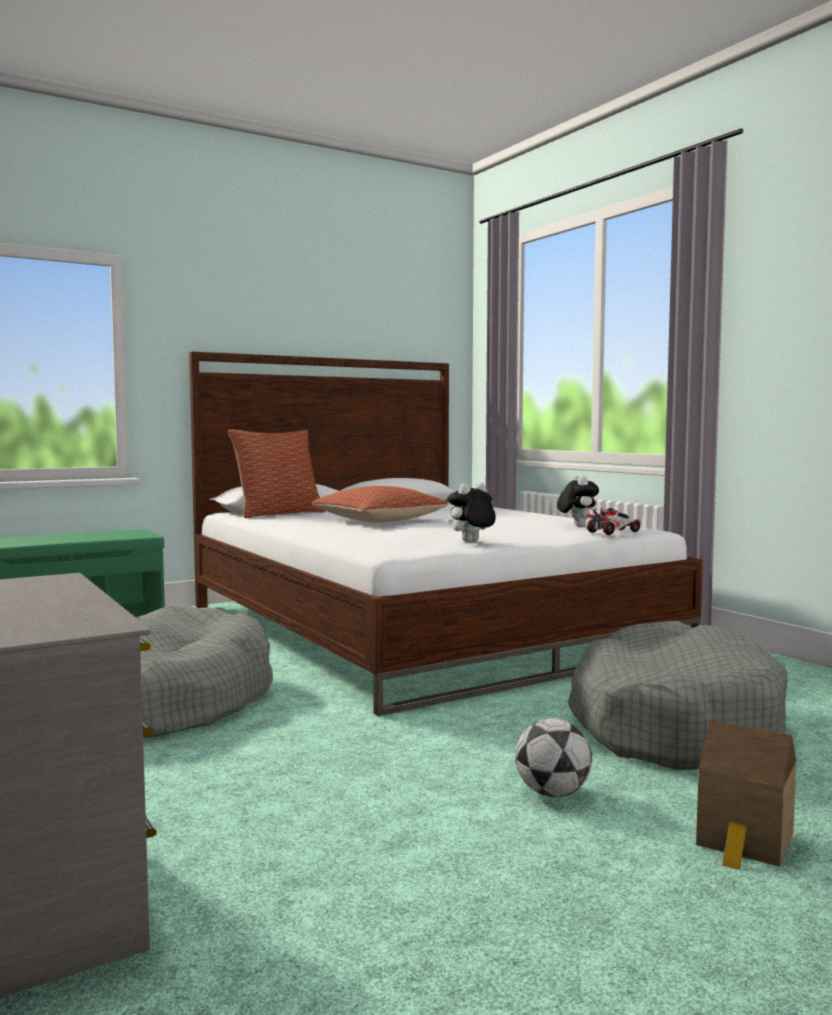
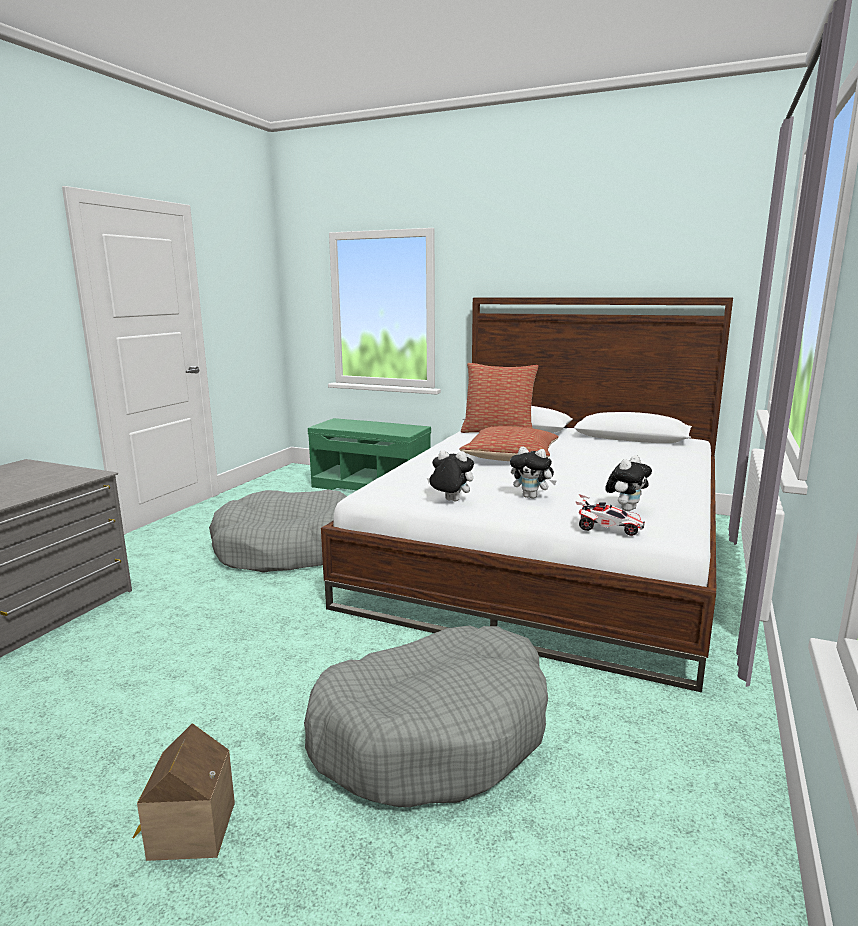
camera: 55 degrees right, 10 degrees up
(503, 532) = (532, 497): none -> plush toy
(552, 793) = (232, 715): football -> none

